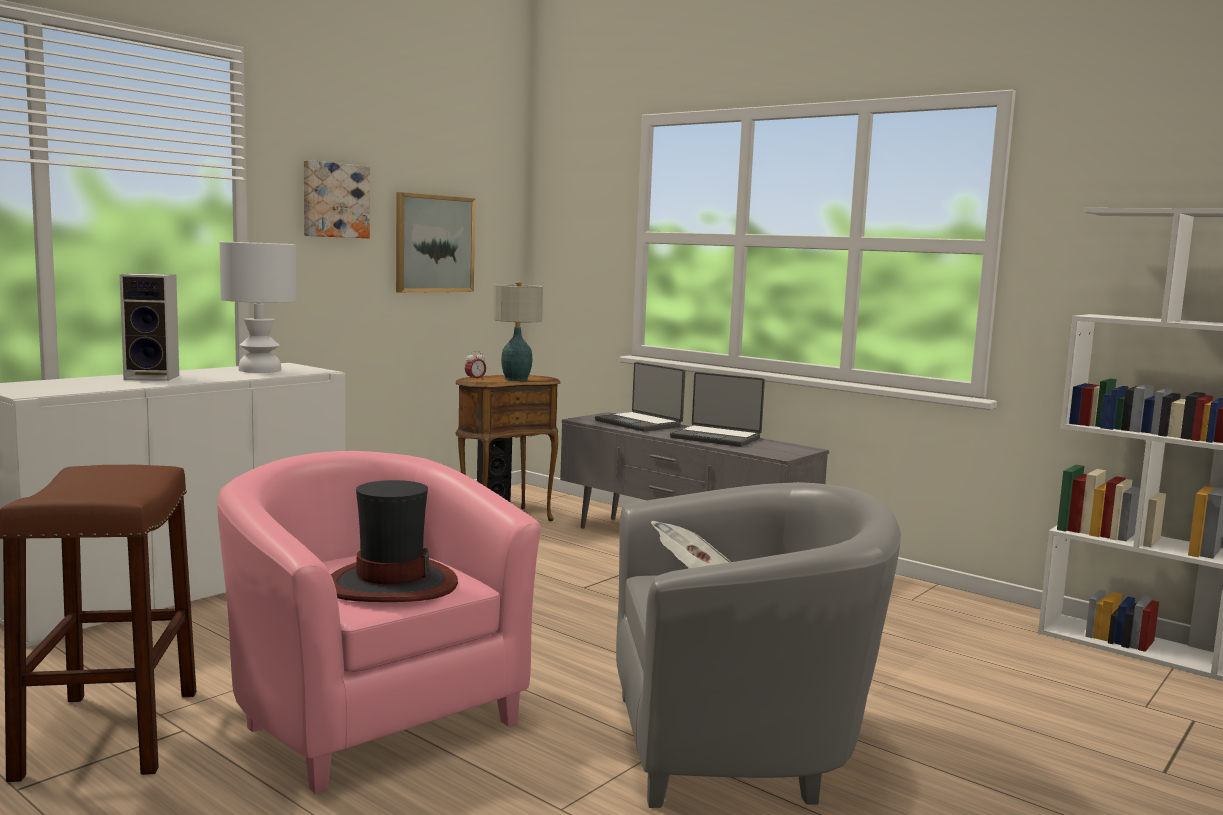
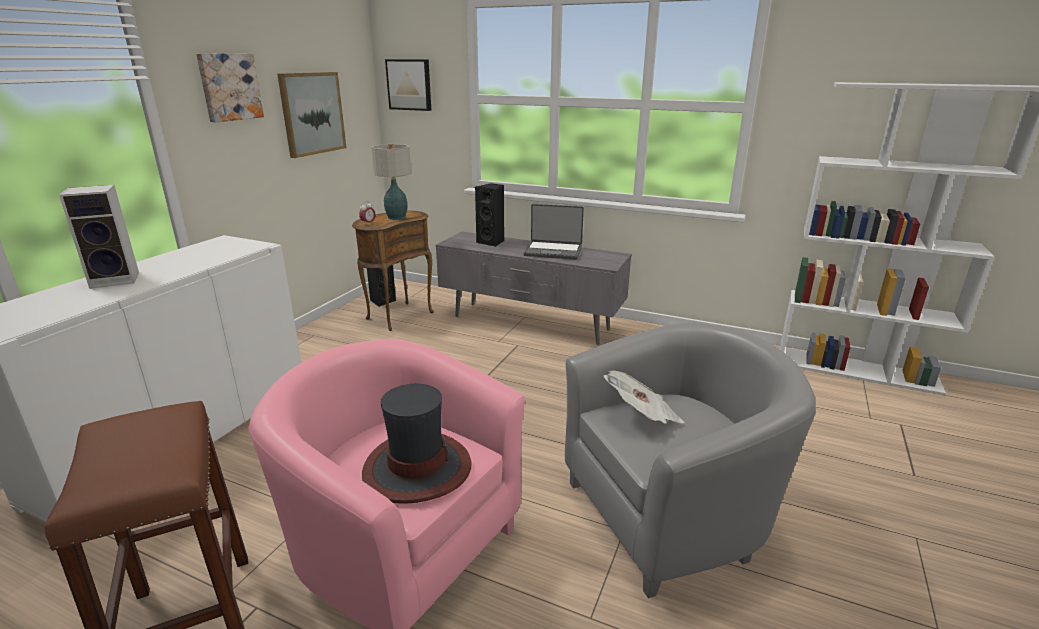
camera: 15 degrees left, 15 degrees up
(260, 370) = (207, 252): white table lamp -> none
(568, 220) = (410, 84): none -> picture
(639, 423) = (492, 242): laptop -> black speaker

